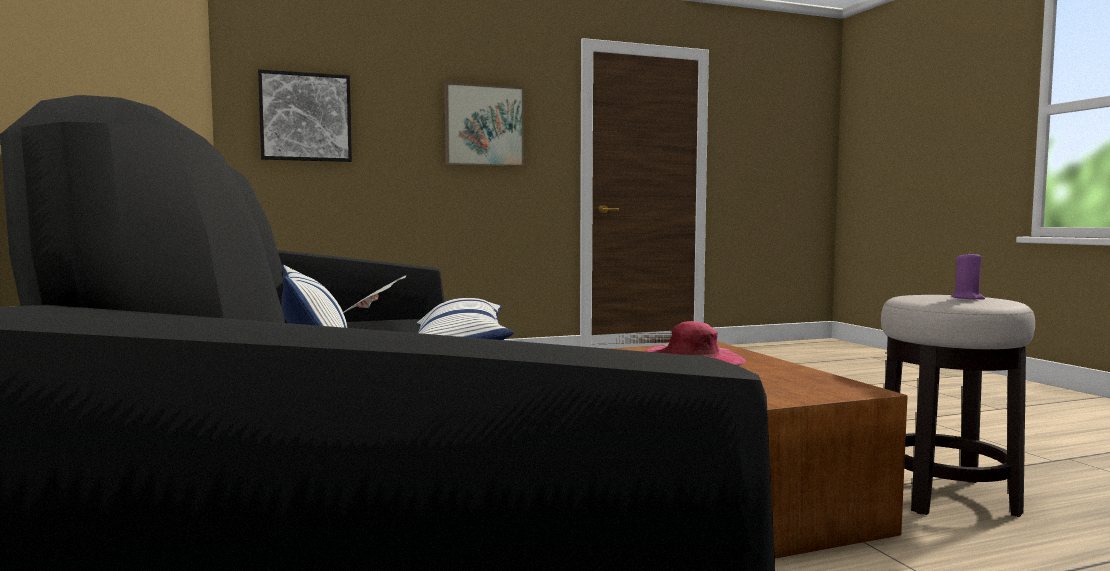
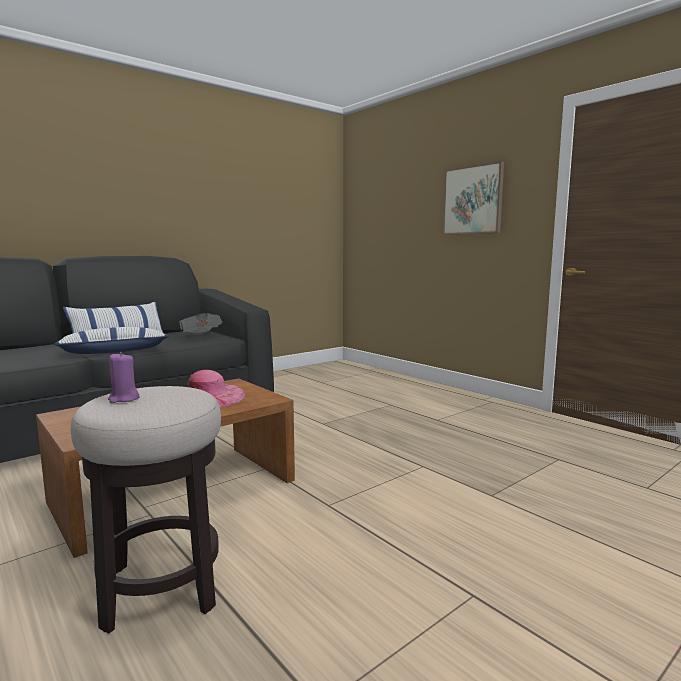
camera: 70 degrees right, 5 degrees up
(306, 117) = (376, 209): picture -> none

